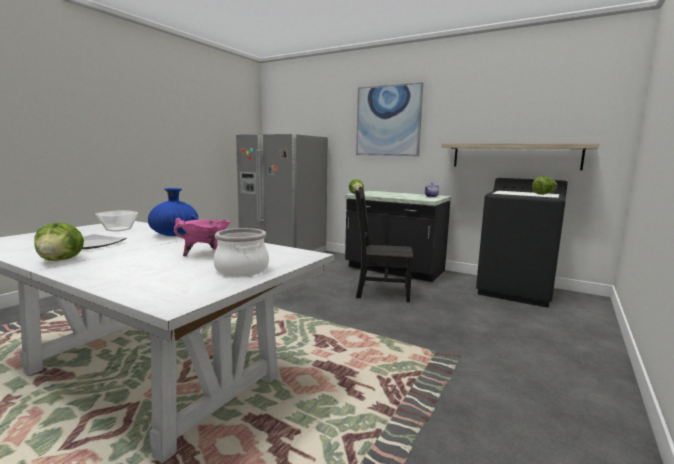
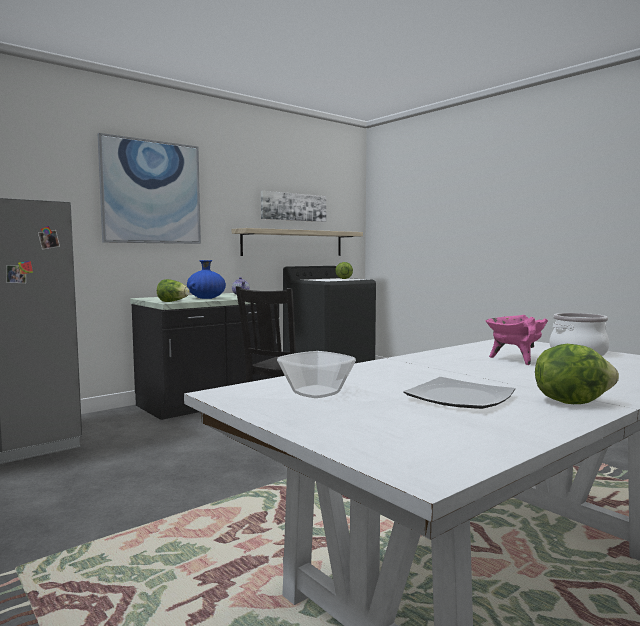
camera: 70 degrees left, 5 degrees down
(174, 235) = (389, 368): blue vase -> blue vase (206, 298)
(518, 121) = (293, 207): none -> picture

